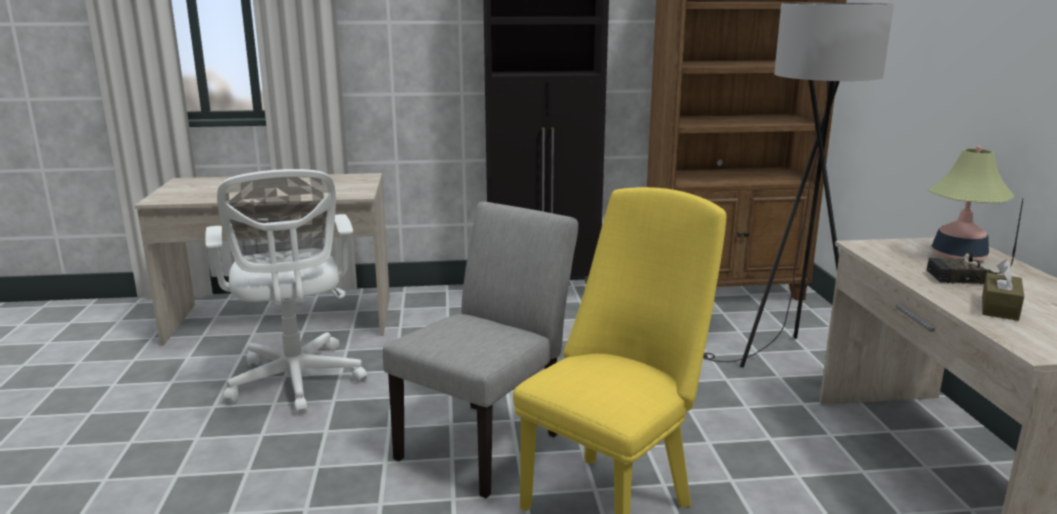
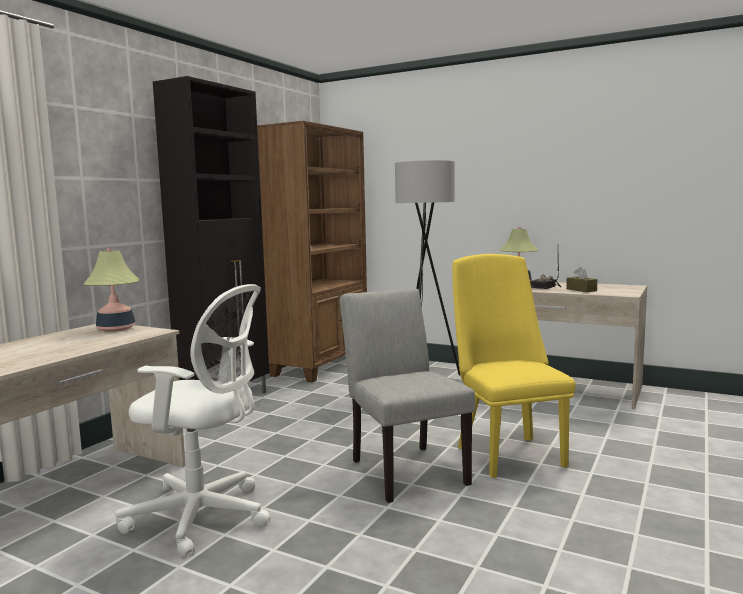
camera: 55 degrees left, 10 degrees down
(355, 183) = (116, 329): none -> table lamp

